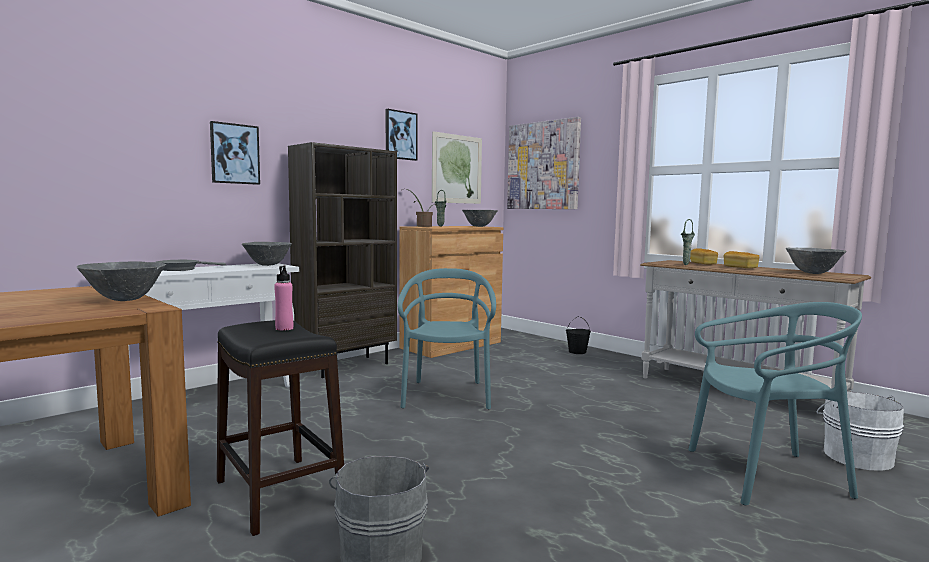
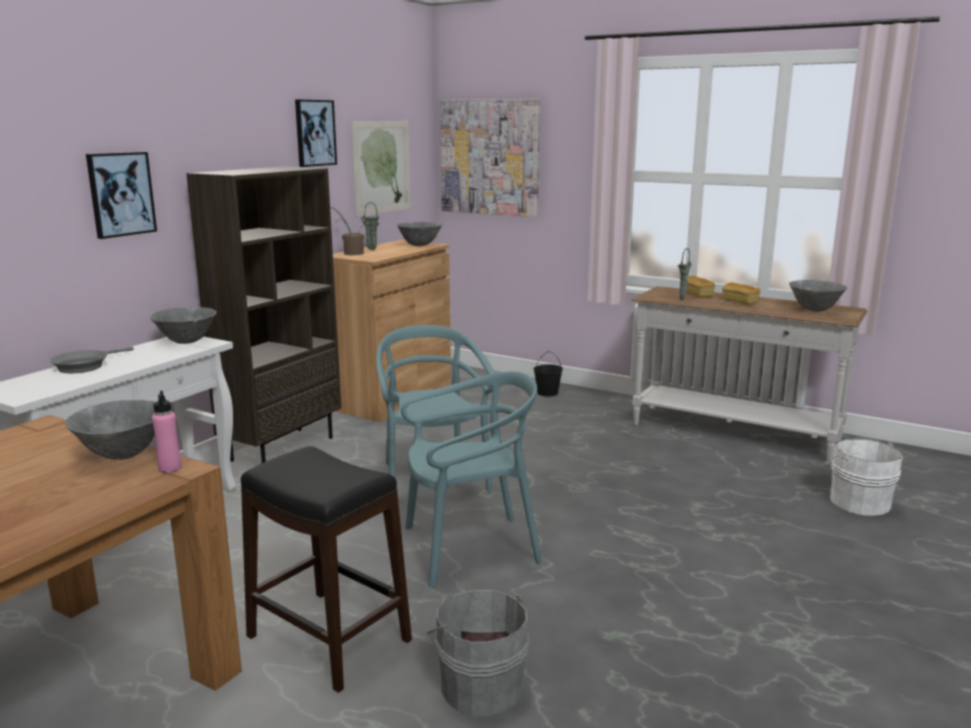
camera: 15 degrees left, 10 degrees up
(284, 328) = (322, 465): pink bottle -> pink bottle (170, 468)
(766, 475) = (788, 536): turquoise chair -> turquoise chair (470, 548)

